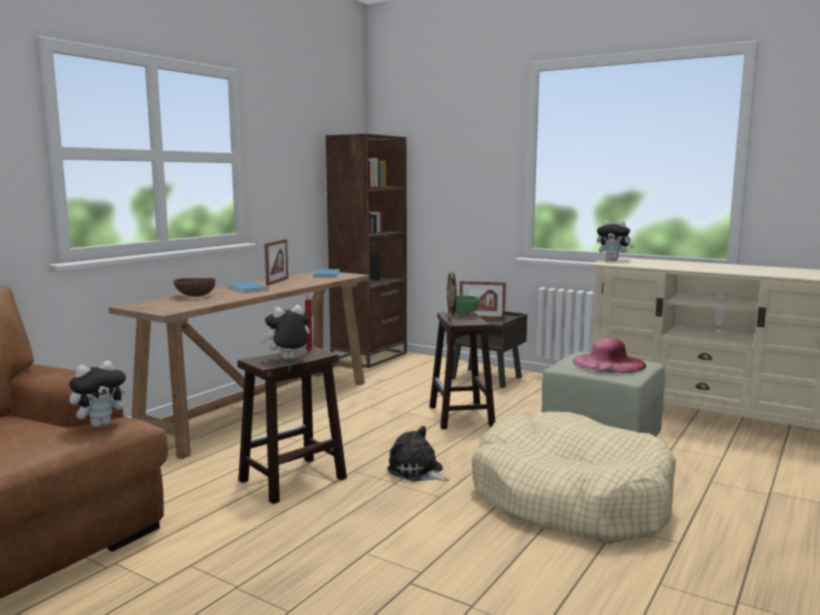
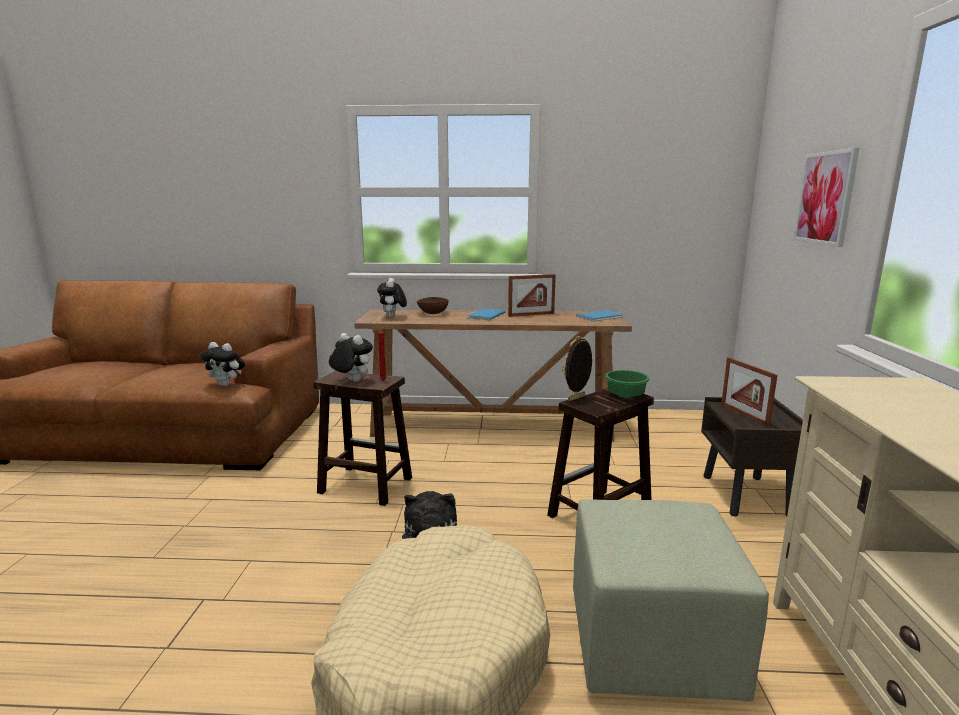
camera: 60 degrees right, 5 degrees up
(369, 357) = (690, 420): brown bookcase -> none
(468, 165) = (825, 198): none -> picture
(609, 363) = (657, 535): pink hat -> none
(613, 260) = (877, 383): plush toy -> plush toy (392, 317)

